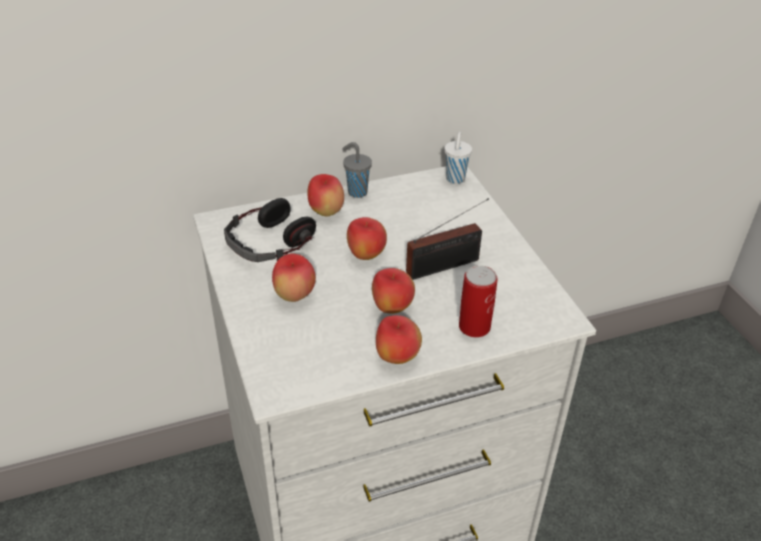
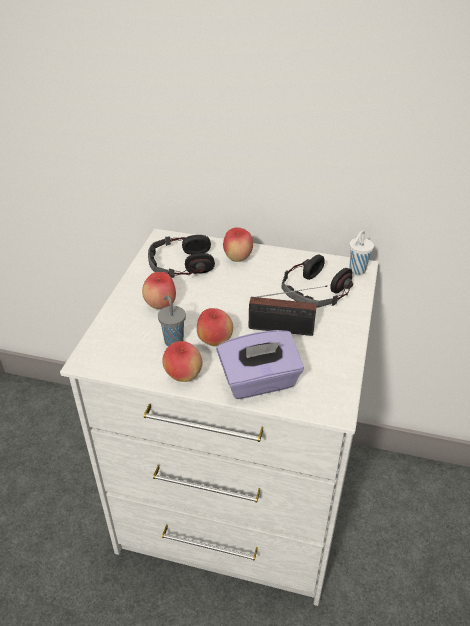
camera: 35 degrees right, 0 degrees up
(356, 192) = (272, 252): grey cup -> grey cup (173, 340)
(366, 255) = (234, 298): apple -> none
(438, 215) = (316, 291): none -> headphones
(474, 327) = (259, 382): can -> purple tissue box

